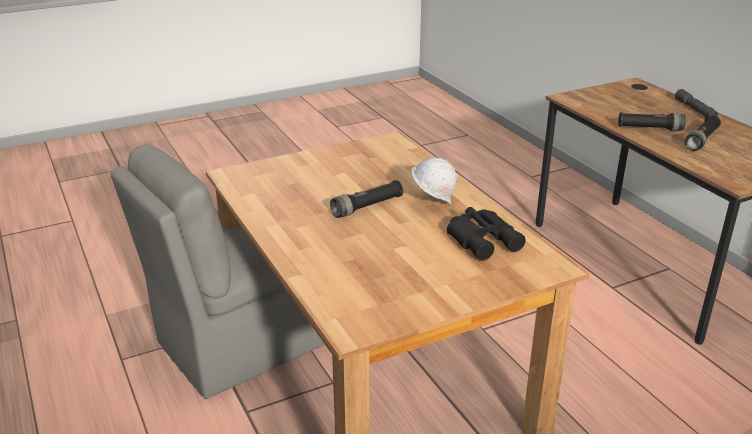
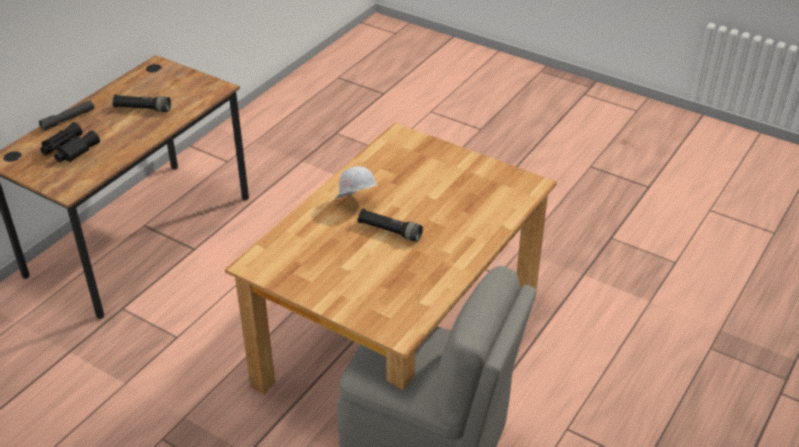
camera: 120 degrees left, 10 degrees up
(483, 240) = (390, 167): black binoculars -> black binoculars (68, 149)
(649, 129) = (130, 135): black flashlight -> none

